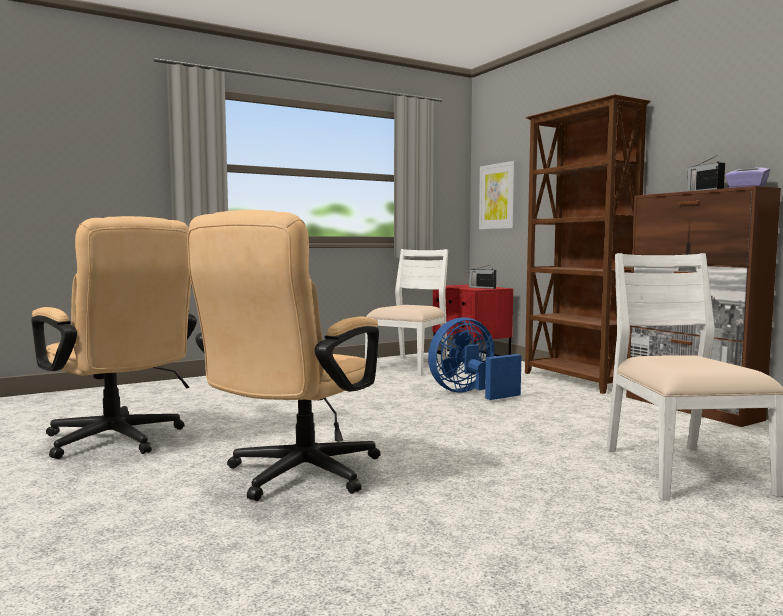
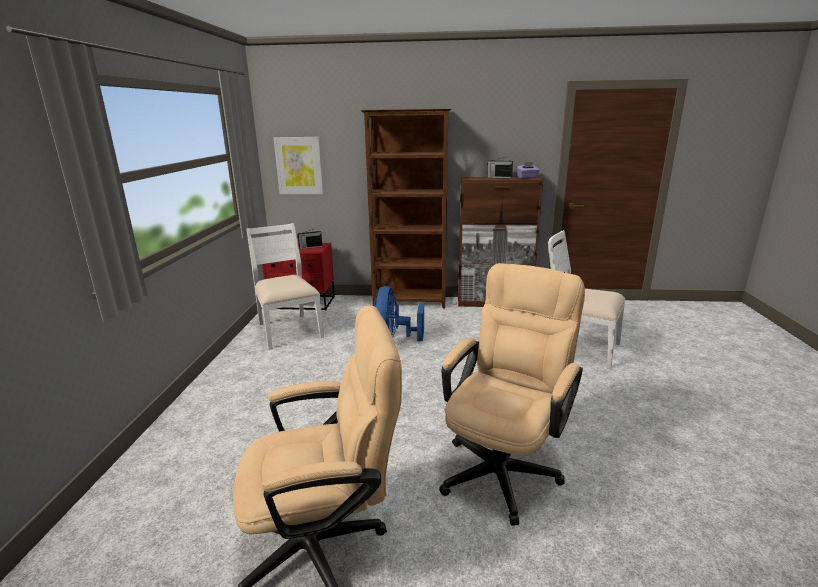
camera: 55 degrees left, 15 degrees up
(294, 477) = (504, 466): beige office chair -> beige office chair turned 120 degrees counterclockwise

